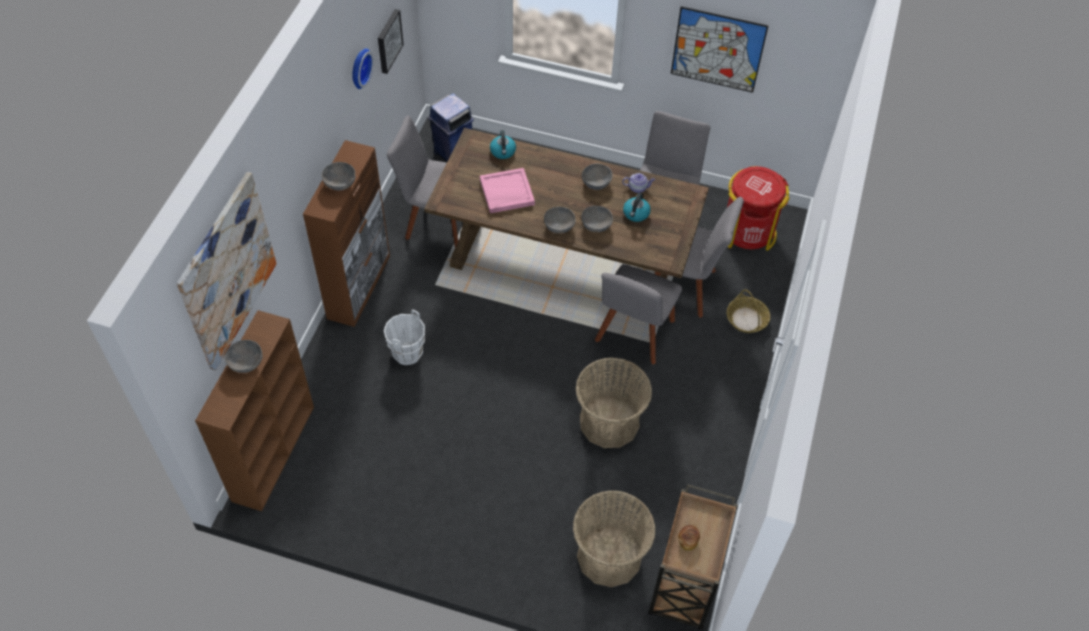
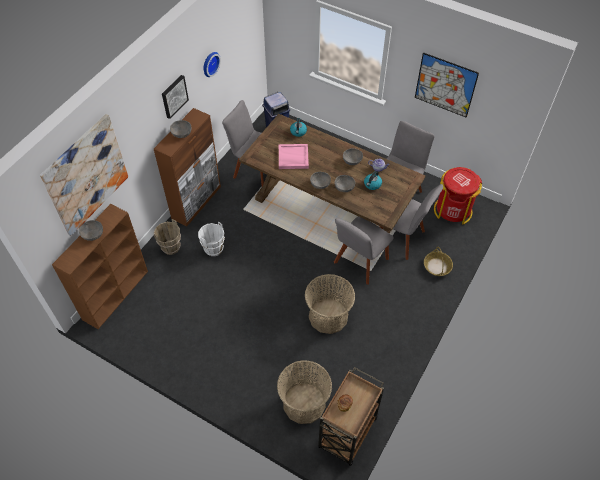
camera: 15 degrees right, 0 degrees up
(340, 363) = (171, 247): none -> brown bucket
(388, 40) = (236, 50): picture -> picture (174, 96)

